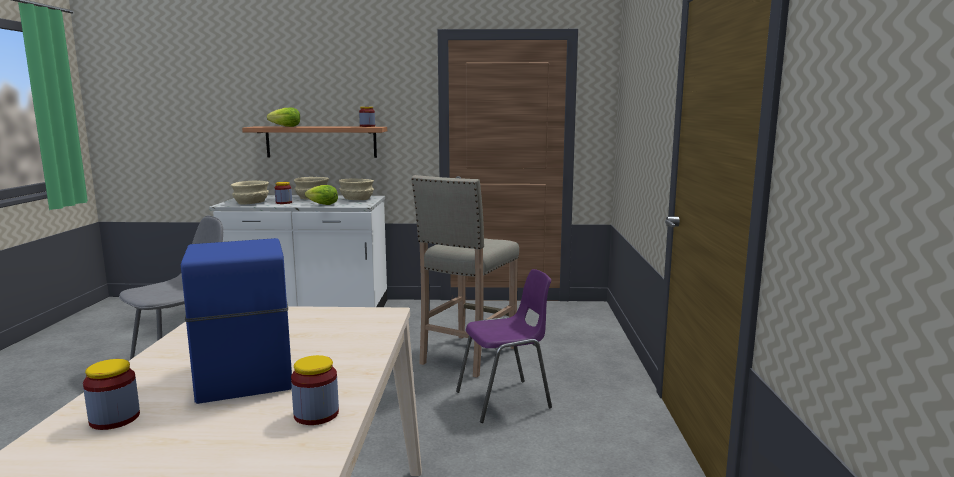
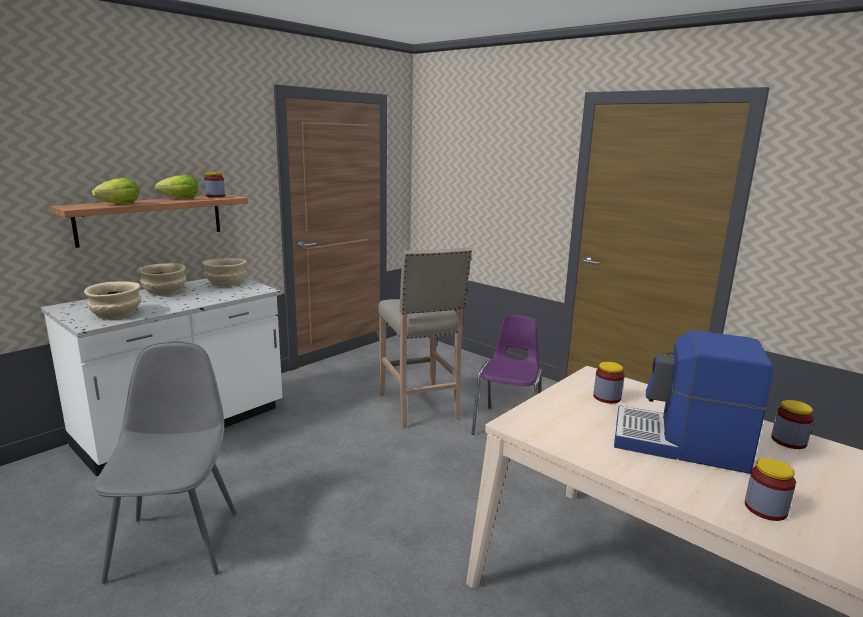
camera: 50 degrees left, 5 degrees up
(284, 203) = (160, 305): jar -> jar (607, 397)
(322, 204) = (218, 297): lettuce -> lettuce (180, 199)

